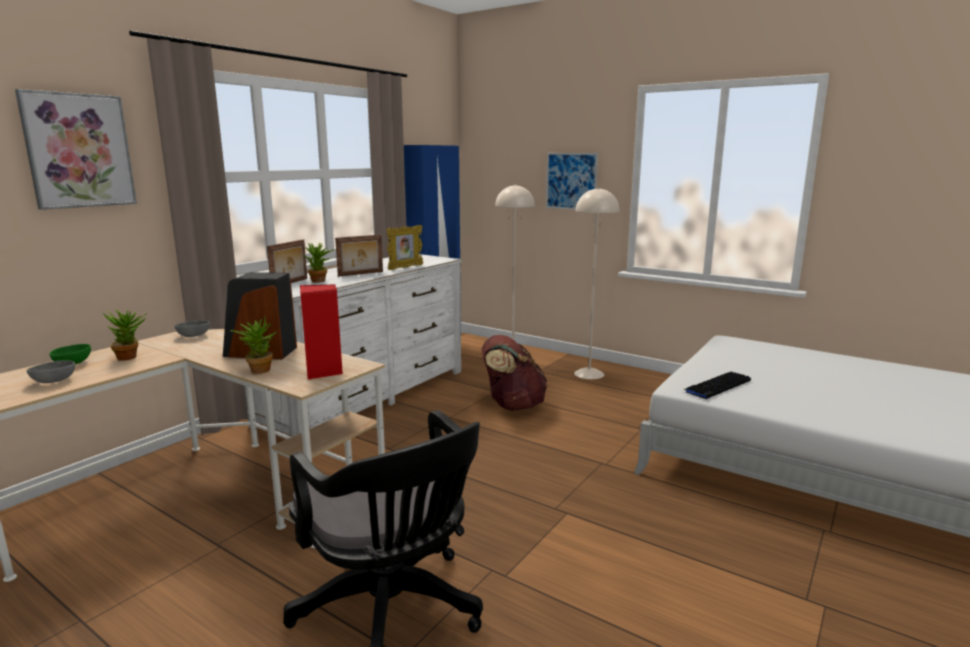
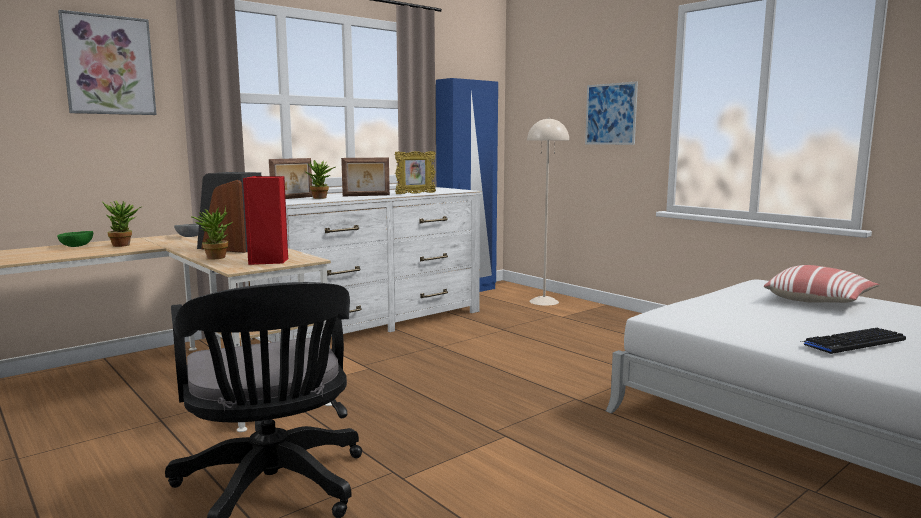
camera: 15 degrees right, 5 degrees down
(53, 381) = (49, 254): grey bowl -> none
(512, 405) = (512, 342): brown backpack -> none
(589, 374) = (617, 323): beige floor lamp -> none
(717, 386) = (707, 317): keyboard -> keyboard (852, 342)
(784, 359) = (819, 301): none -> pillow

